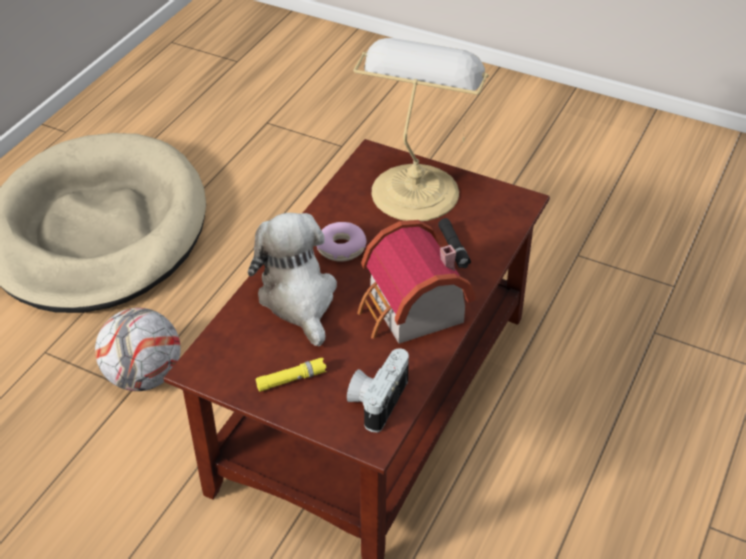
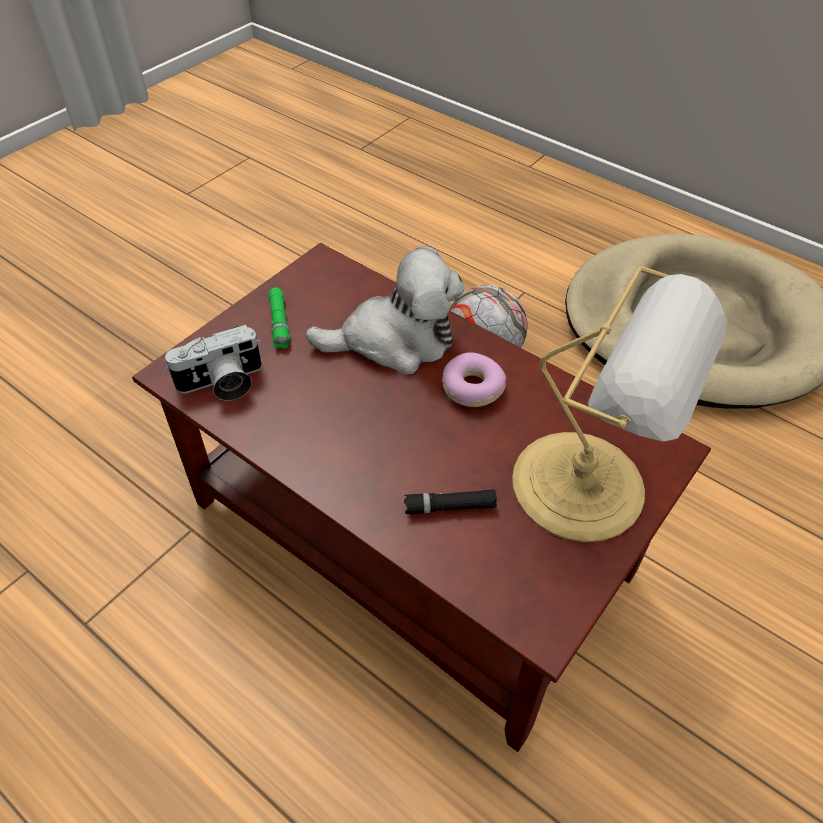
camera: 100 degrees right, 5 degrees up
(291, 379) = (279, 323): yellow flashlight -> green flashlight
(377, 399) = (222, 384): camera -> camera turned 120 degrees clockwise
(411, 312) = (340, 437): toy house -> none

